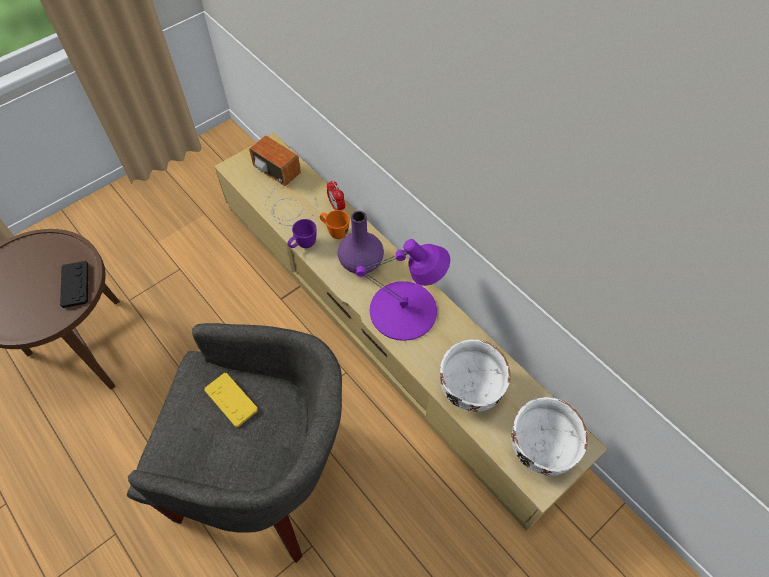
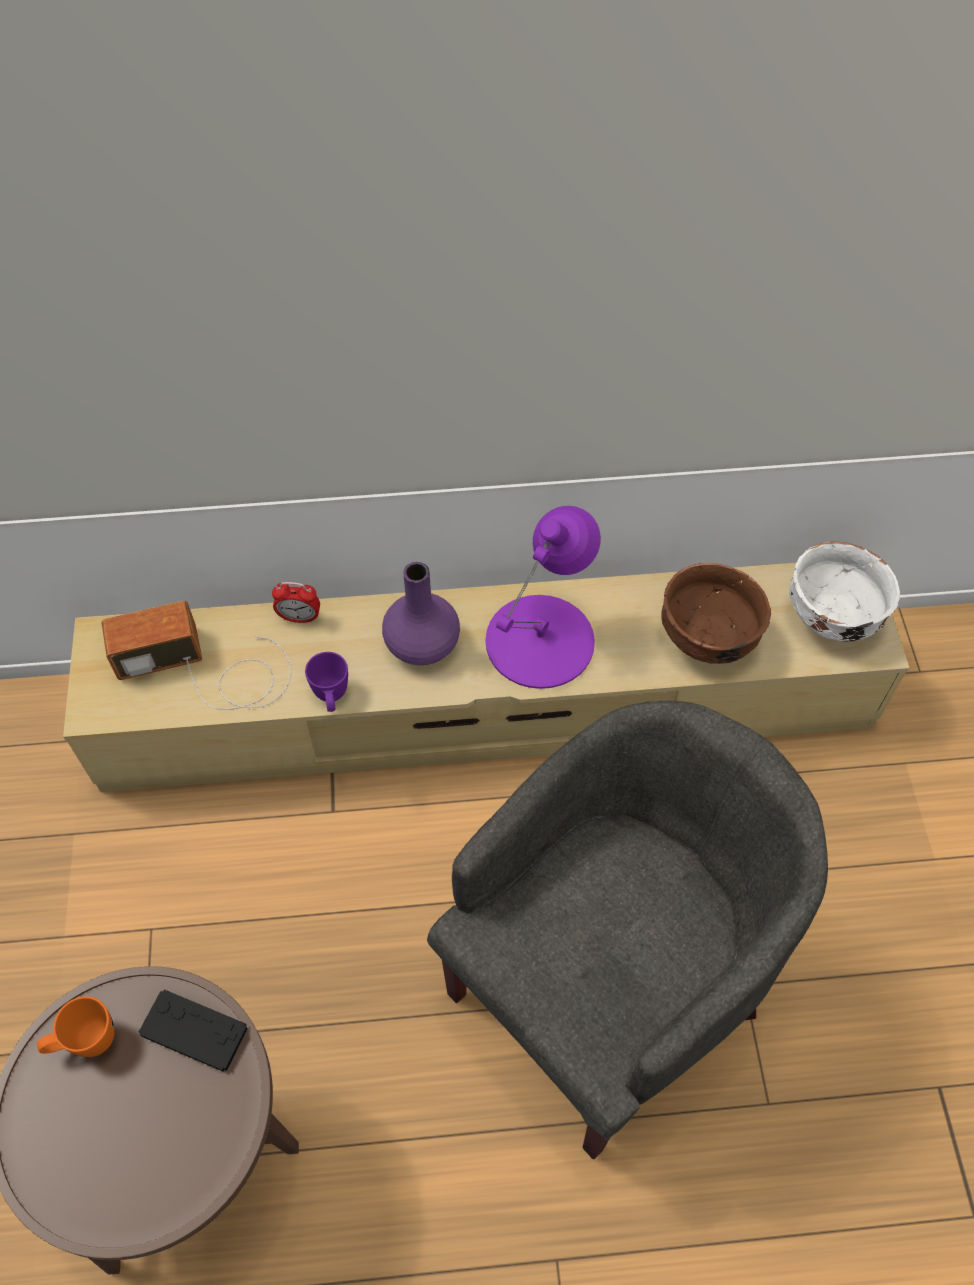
camera: 55 degrees left, 0 degrees up
(231, 400) = (571, 903): yellow game controller -> none
(334, 232) = (342, 645): orange mug -> orange mug (85, 1042)
(469, 388) = (706, 639): white bowl -> brown bowl

